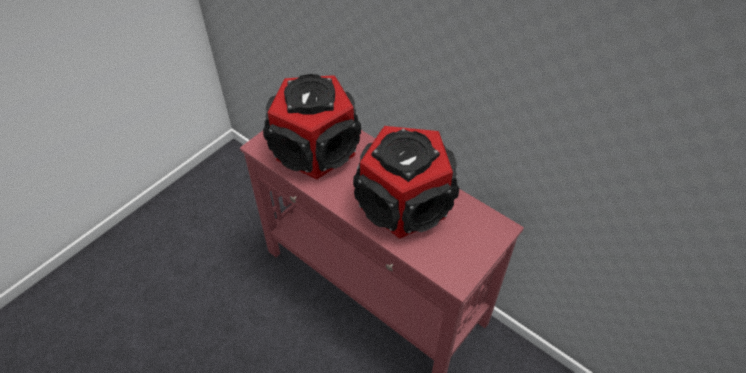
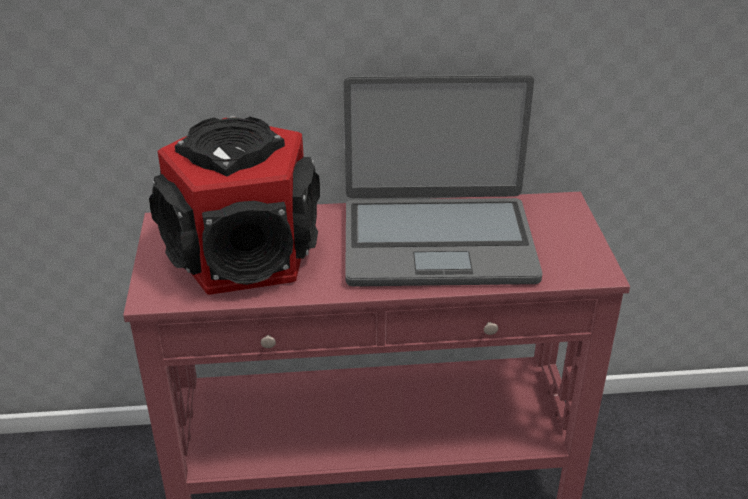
camera: 45 degrees left, 15 degrees down
(405, 204) = (437, 242): speaker -> laptop

